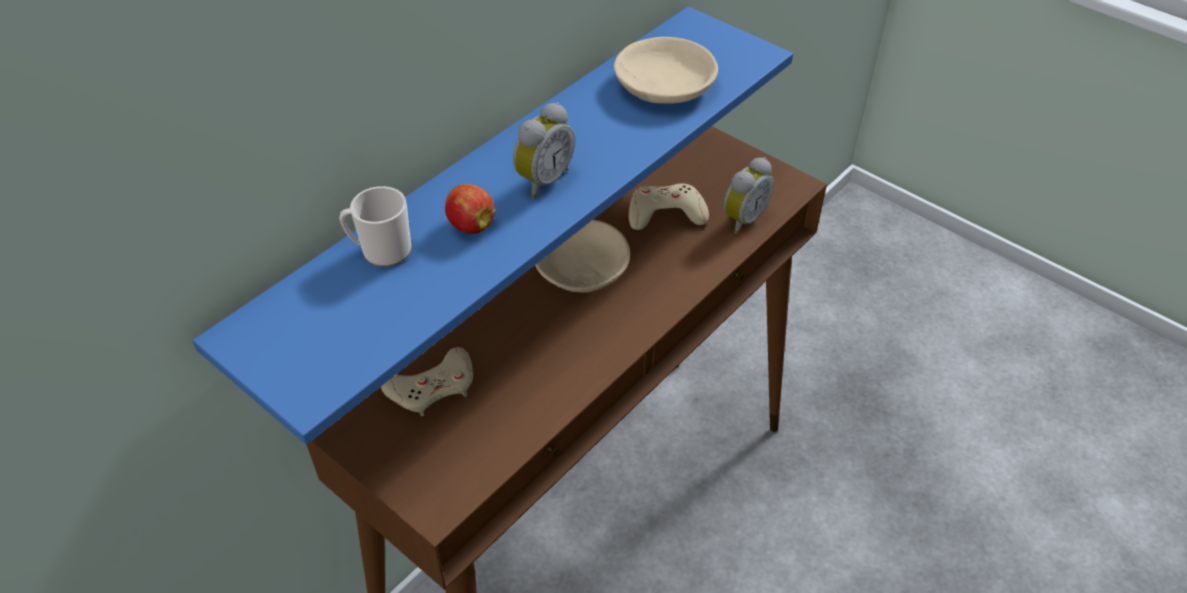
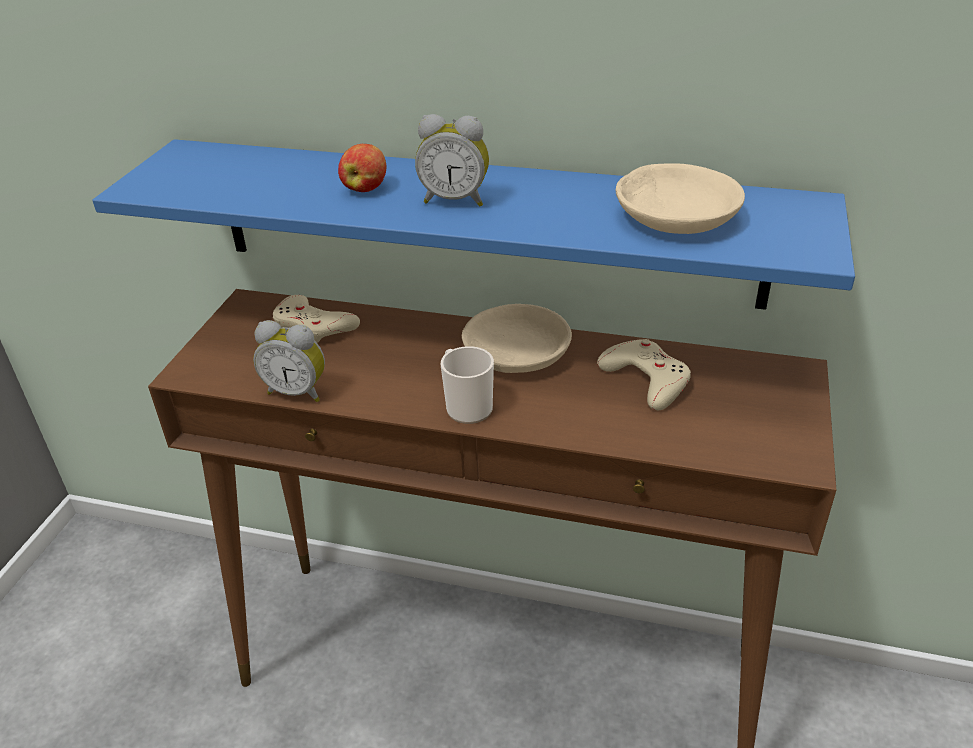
camera: 65 degrees right, 10 degrees down
(381, 251) = (306, 166): mug -> mug (466, 406)
(742, 218) = (694, 436): alarm clock -> alarm clock (297, 391)

